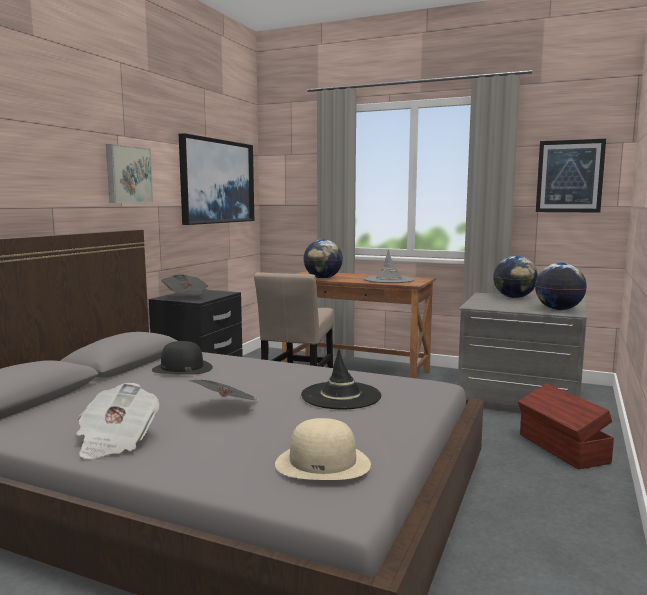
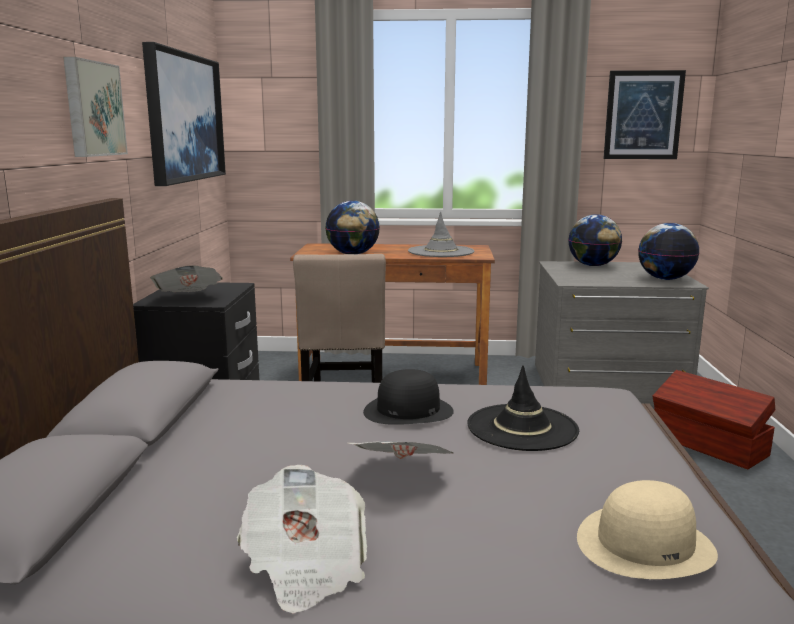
camera: 20 degrees left, 5 degrees up
(182, 368) = (250, 413): black hat -> black hat (408, 411)

